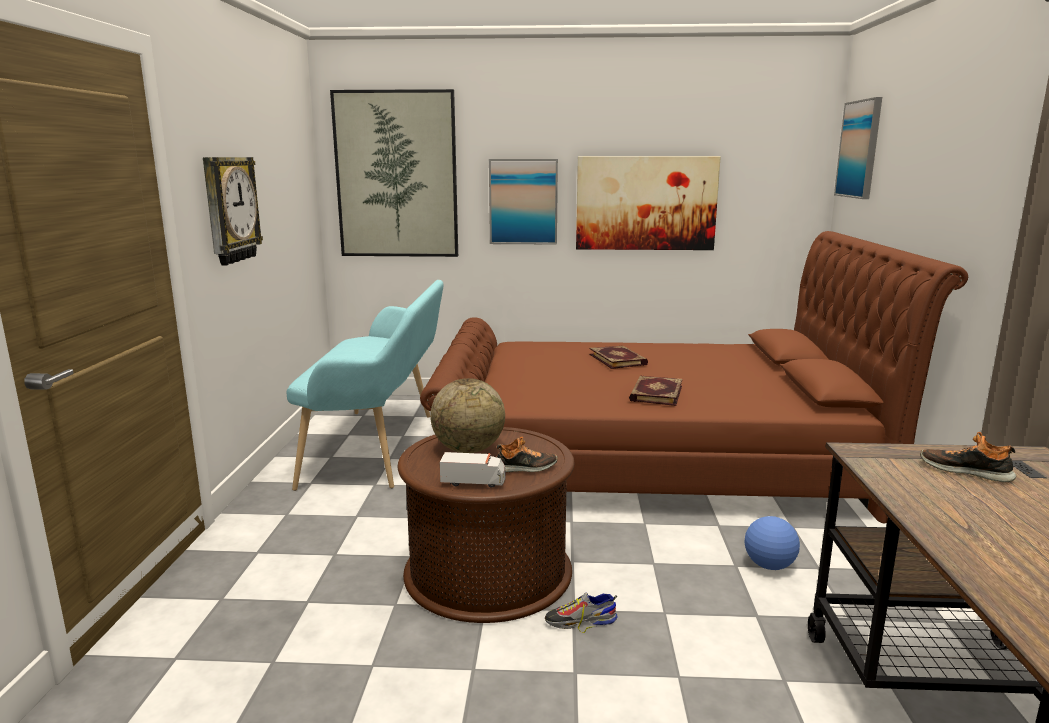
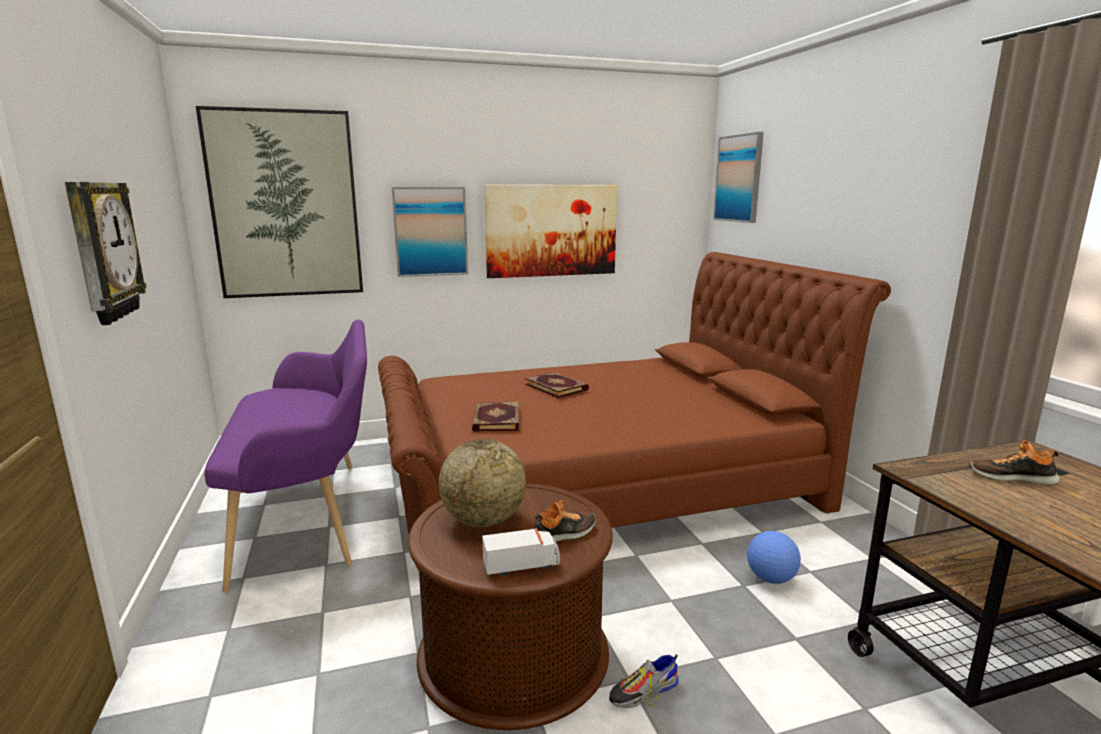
camera: 20 degrees left, 0 degrees up
(380, 448) = (311, 515): turquoise bench -> purple bench
(655, 393) = (618, 420): book -> book (495, 419)

